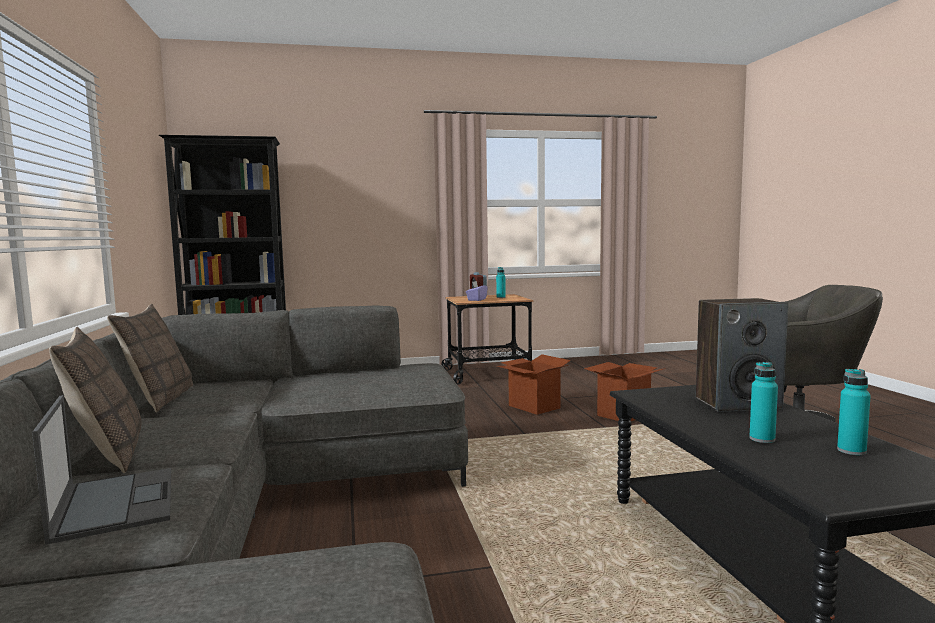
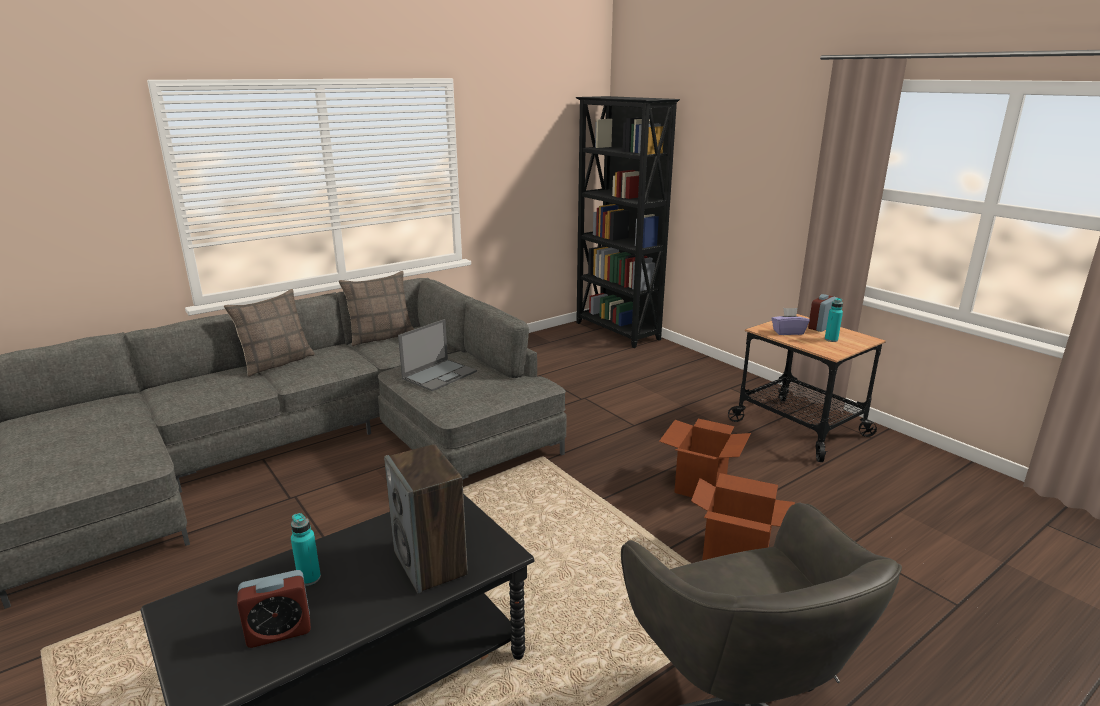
camera: 65 degrees right, 15 degrees up
(115, 503) = (208, 389): laptop -> laptop (440, 375)
(851, 451) = (279, 631): turquoise bottle -> alarm clock

